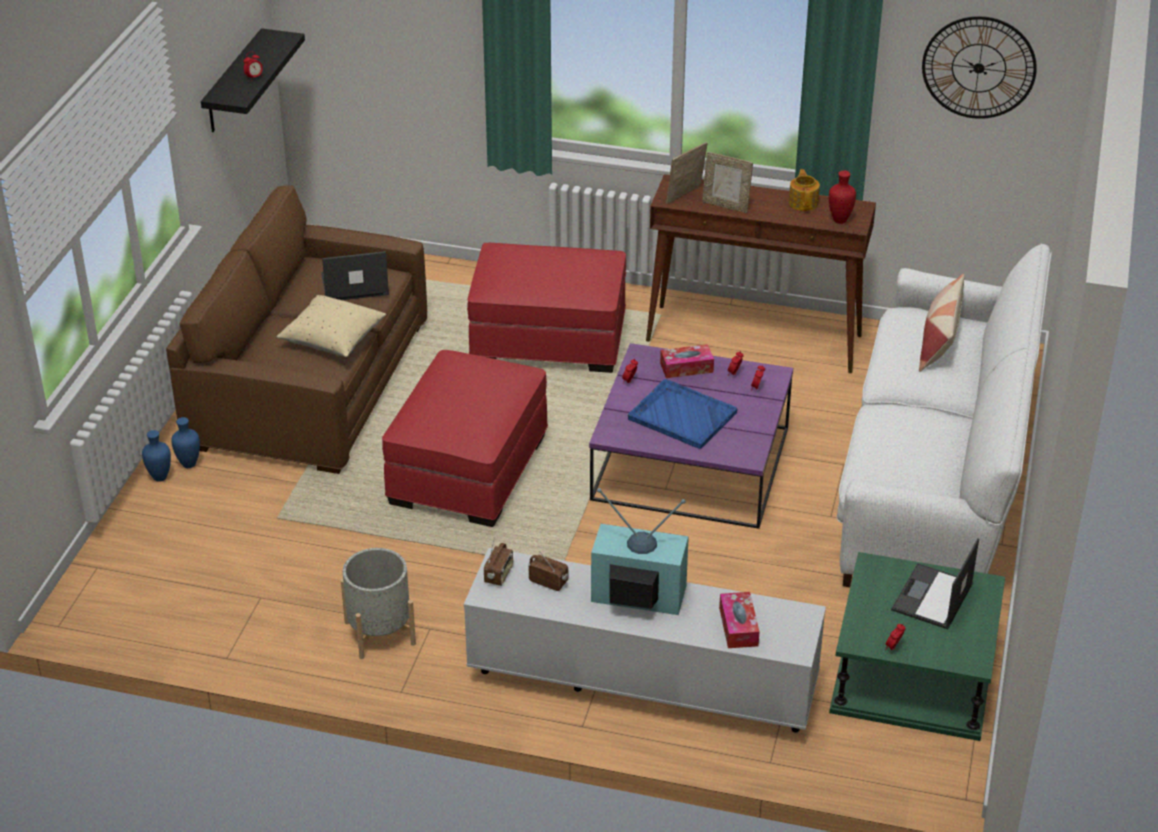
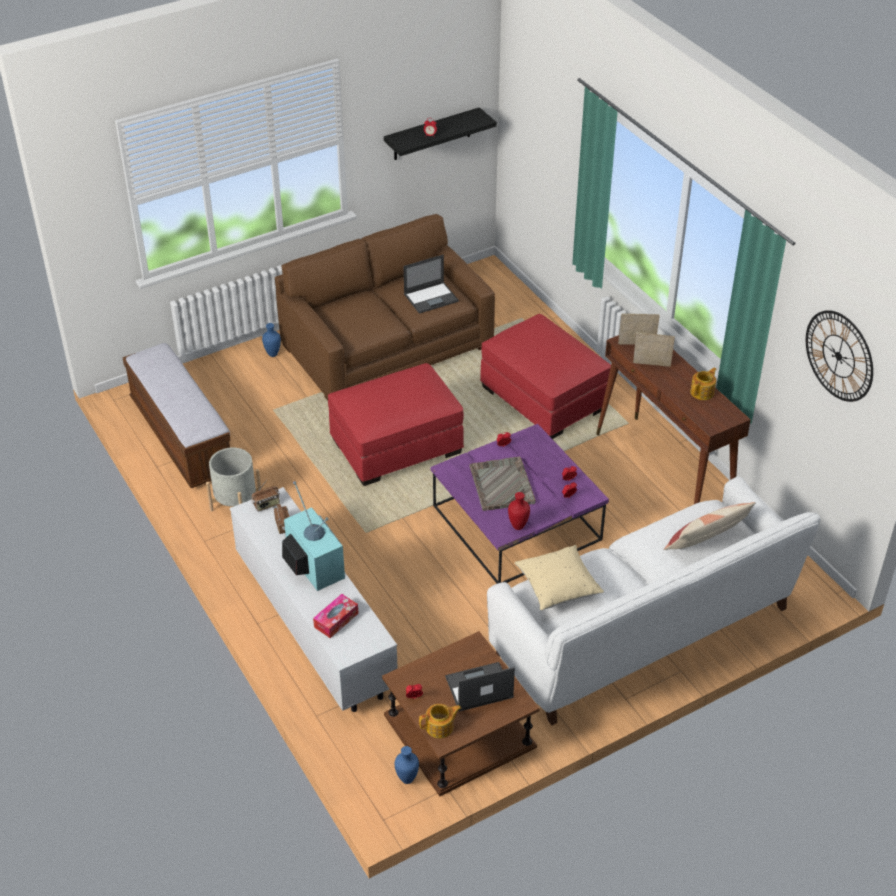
camera: 45 degrees right, 5 degrees up
(160, 477) = (252, 352): blue vase -> blue vase (407, 779)
(208, 610) = (181, 437): none -> bench
(333, 340) = (378, 323): beige pillow -> beige pillow (557, 587)
(354, 285) = (431, 297): laptop -> laptop turned 120 degrees clockwise
(681, 415) = (501, 484): blue tray -> grey tray
(686, 367) = (546, 458): tissue box -> none
(726, 205) = (651, 366): picture frame -> picture frame turned 120 degrees clockwise
(839, 221) = (707, 417): red vase -> red vase (517, 526)
(913, 675) = (459, 731): green side table -> brown side table
(953, 654) = (440, 727): none -> teapot

